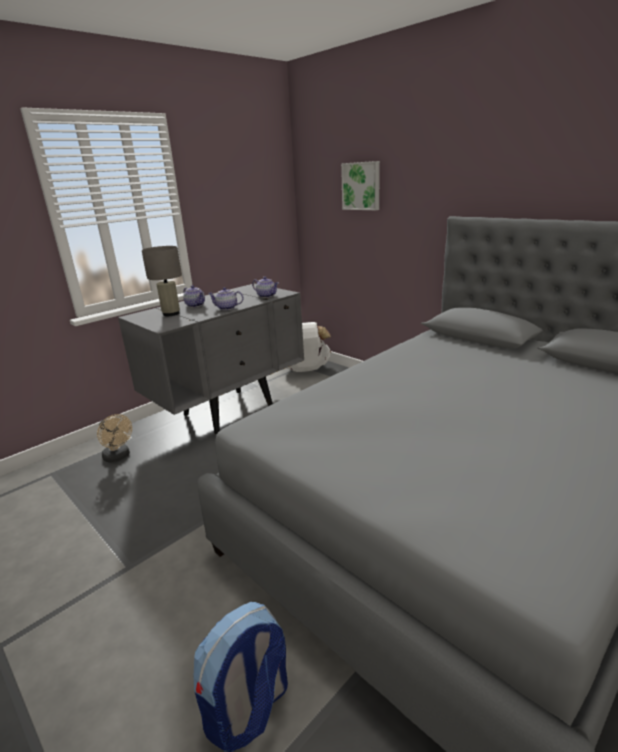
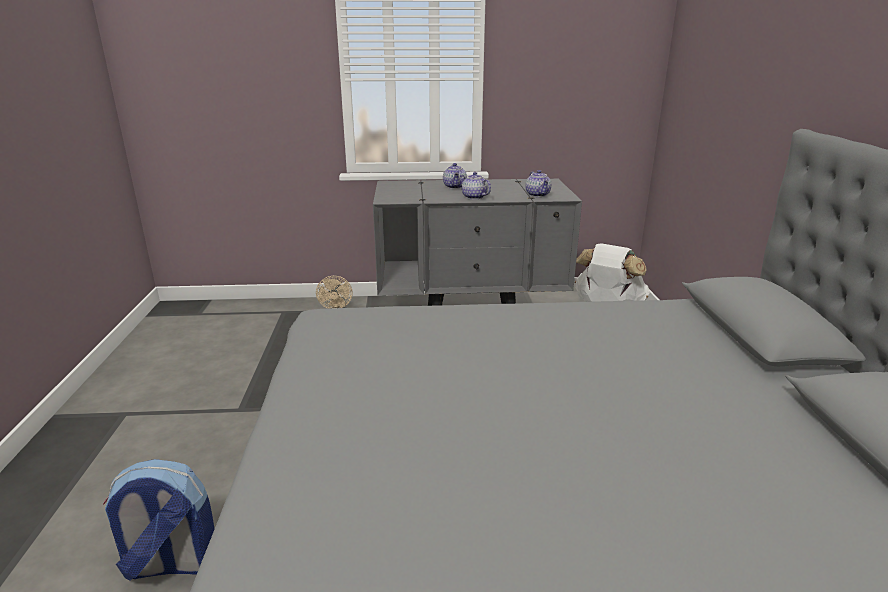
camera: 40 degrees right, 0 degrees up
(170, 314) = (419, 189): grey table lamp -> none
(361, 186) = (728, 66): picture -> none

